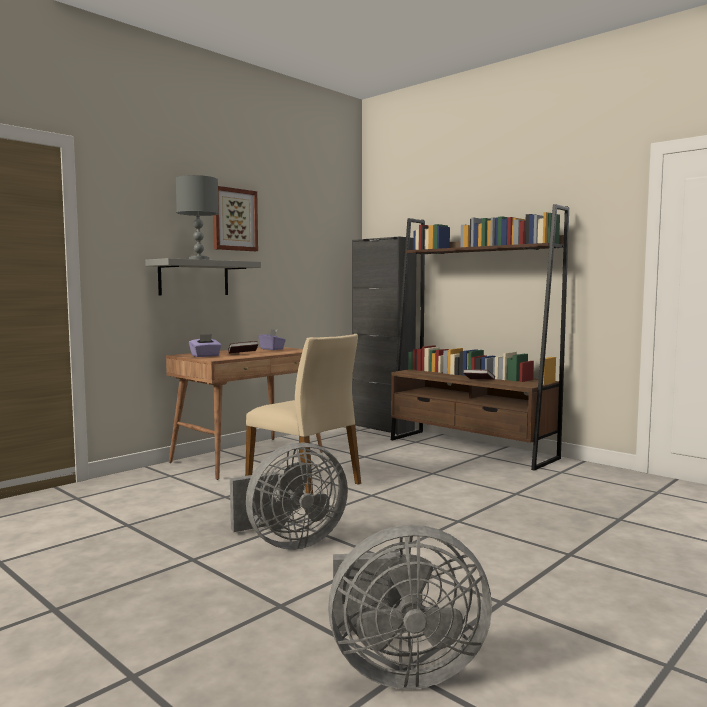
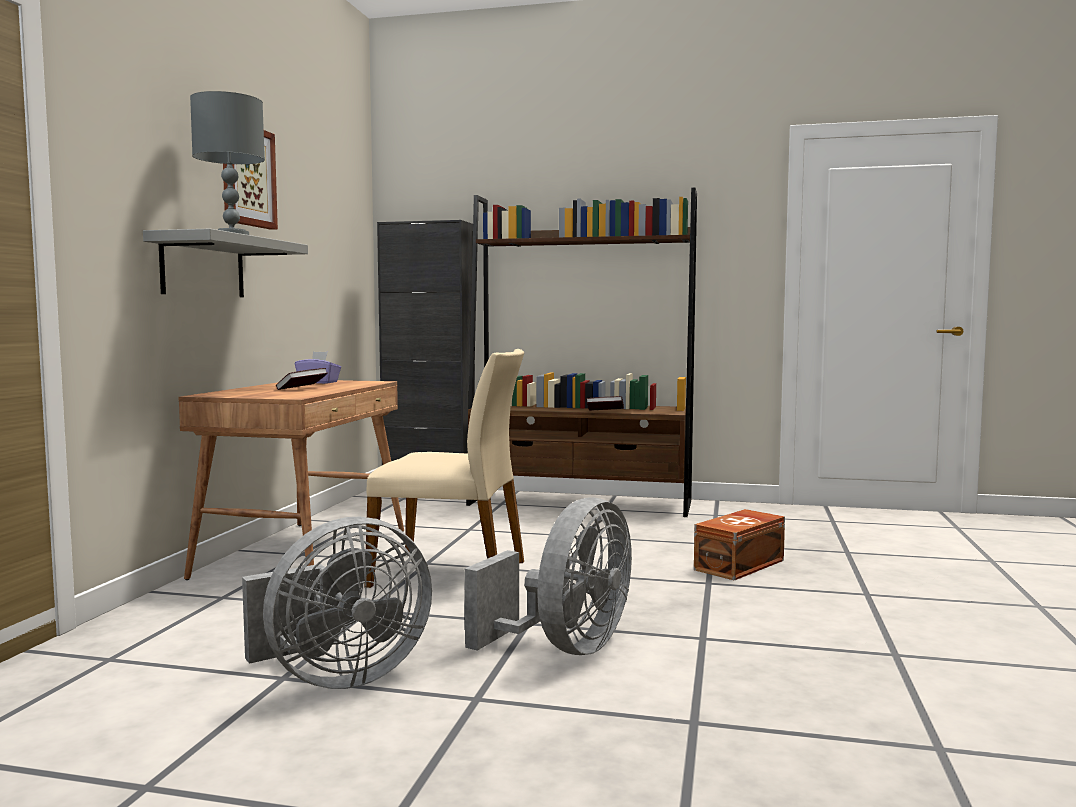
camera: 30 degrees left, 0 degrees up
(205, 356) = (256, 394): purple tissue box -> none
(400, 670) = (934, 749): grey fan -> grey fan (338, 677)
(508, 513) = (741, 565): none -> brown storage box

